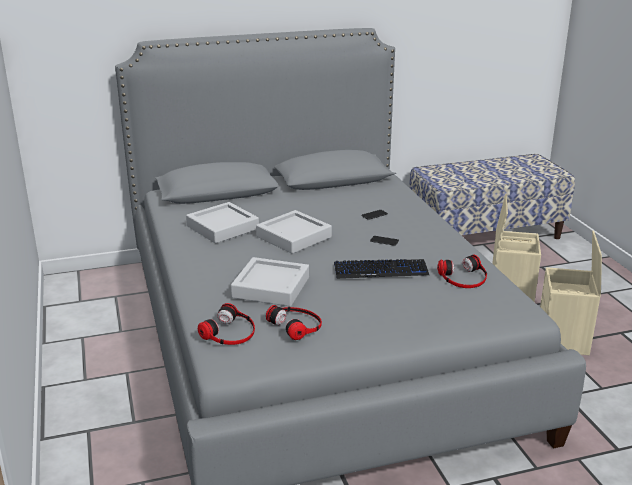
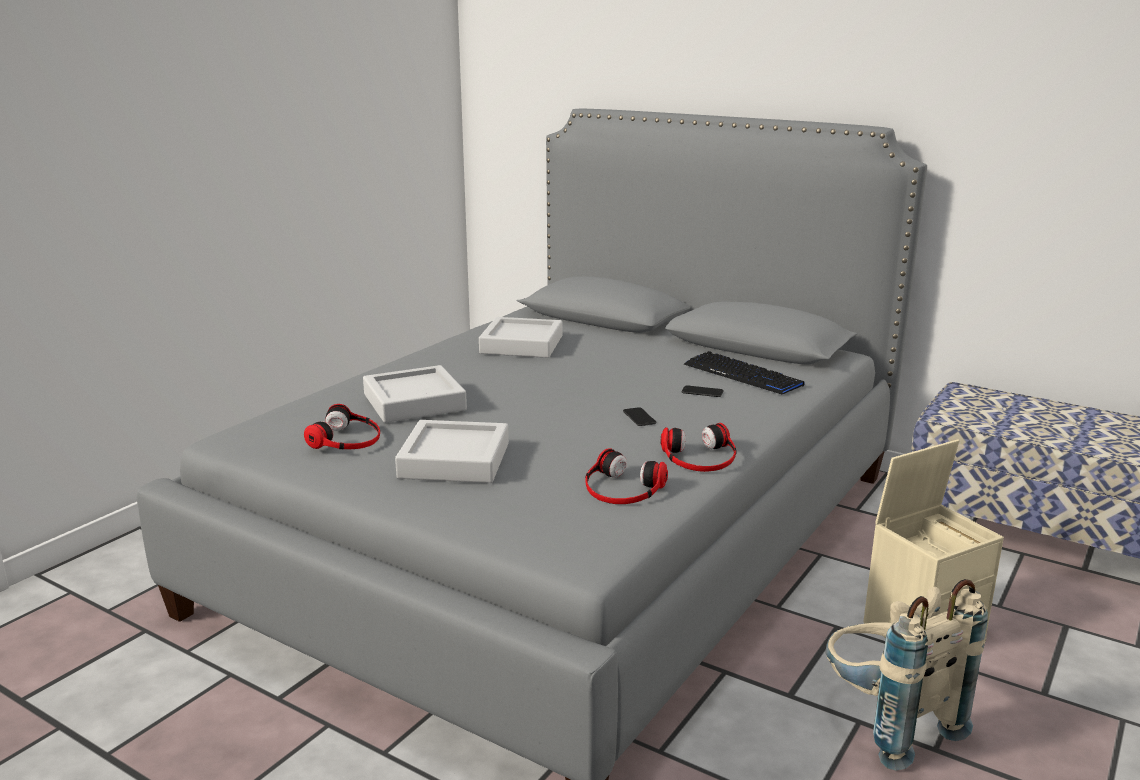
camera: 50 degrees right, 5 degrees down
(230, 332) = (291, 417): headphones -> headphones (700, 457)
(293, 237) = (558, 376): grey tray -> grey tray (454, 460)
(380, 270) = (554, 438): keyboard -> keyboard (742, 375)
(564, 339) = (886, 724): beige storage box -> beige backpack

